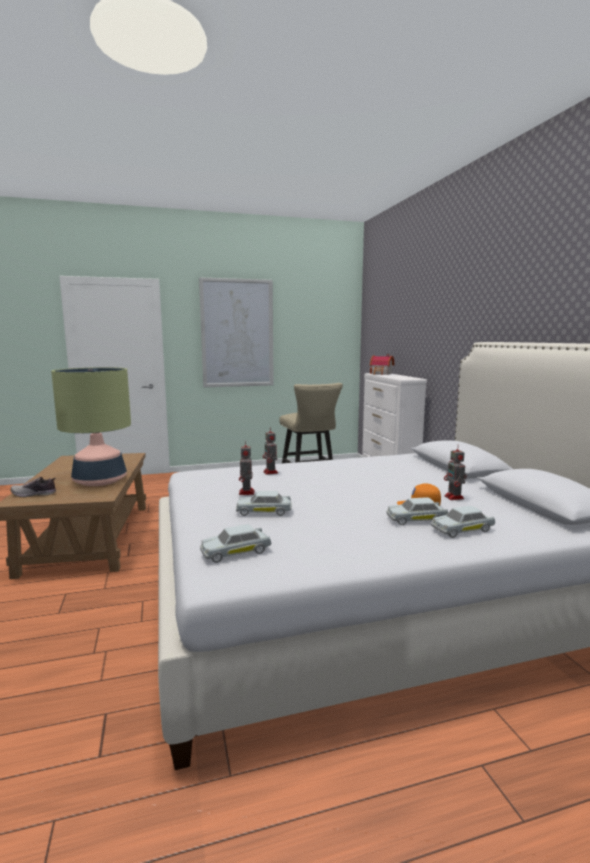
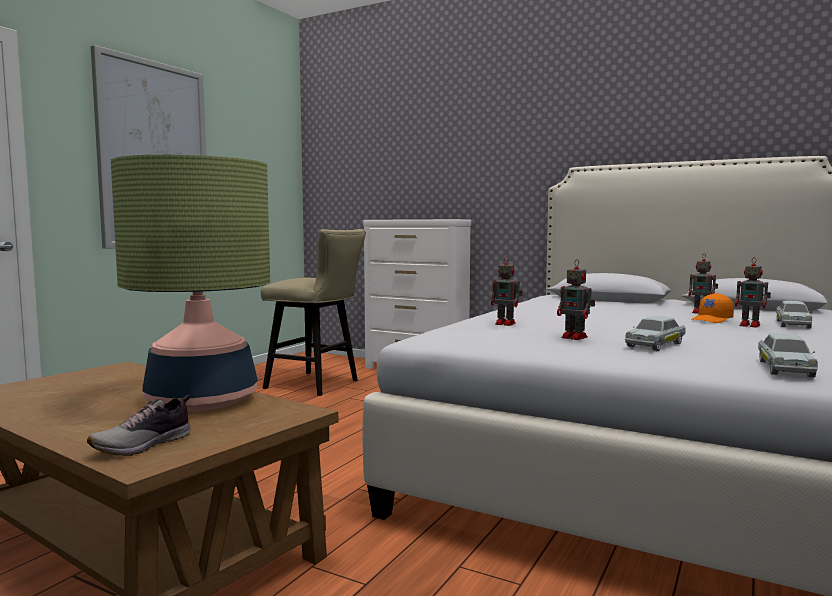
camera: 45 degrees left, 5 degrees down
(381, 374) = (390, 219): toy house -> none
(416, 519) = (751, 325): white toy car -> toy robot

